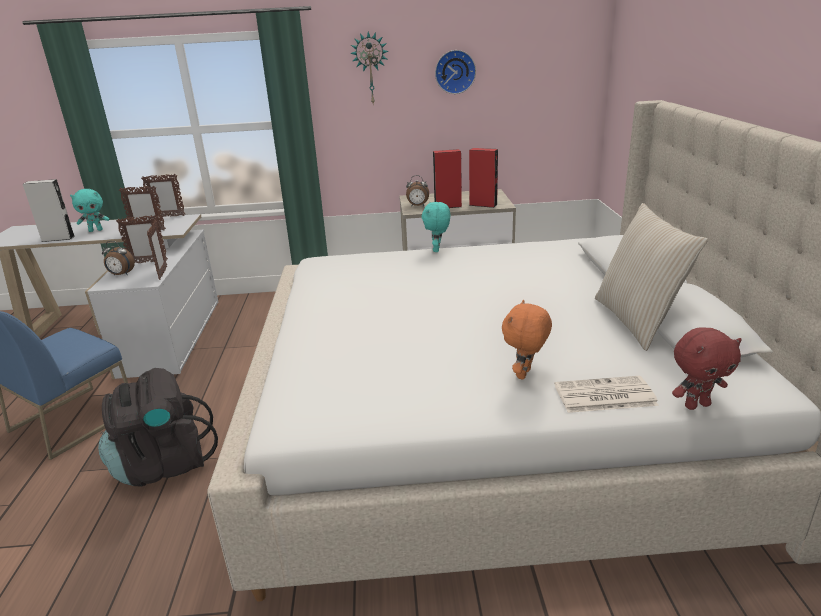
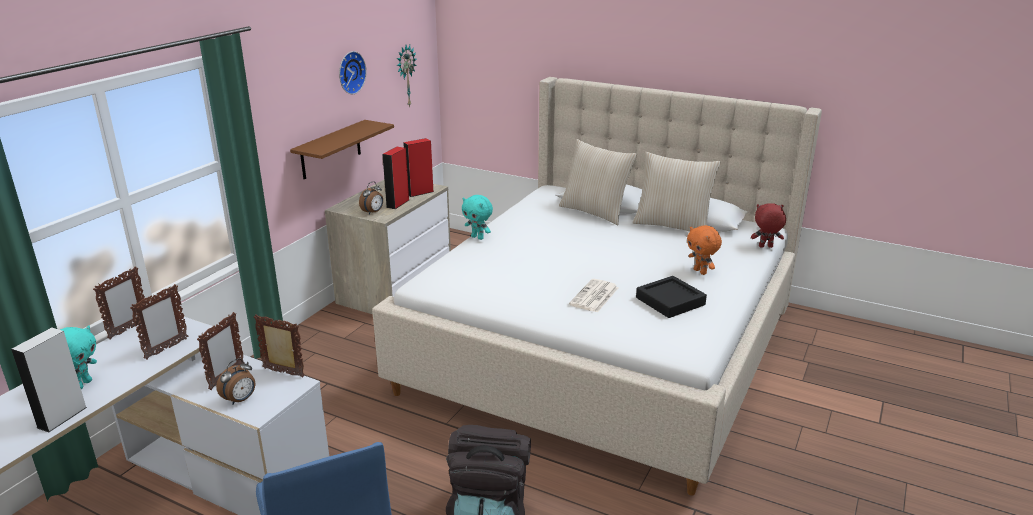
camera: 60 degrees left, 0 degrees up
(370, 68) = (289, 83): wall clock -> wall clock (405, 76)
(411, 375) = (670, 301): none -> black tray
(419, 142) = (331, 149): none -> brown shelf
(589, 274) = (595, 212): none -> beige pillow
(603, 396) = (740, 262): newspaper -> newspaper (594, 297)
(696, 405) = (765, 247): red plush toy -> red plush toy turned 105 degrees counterclockwise

